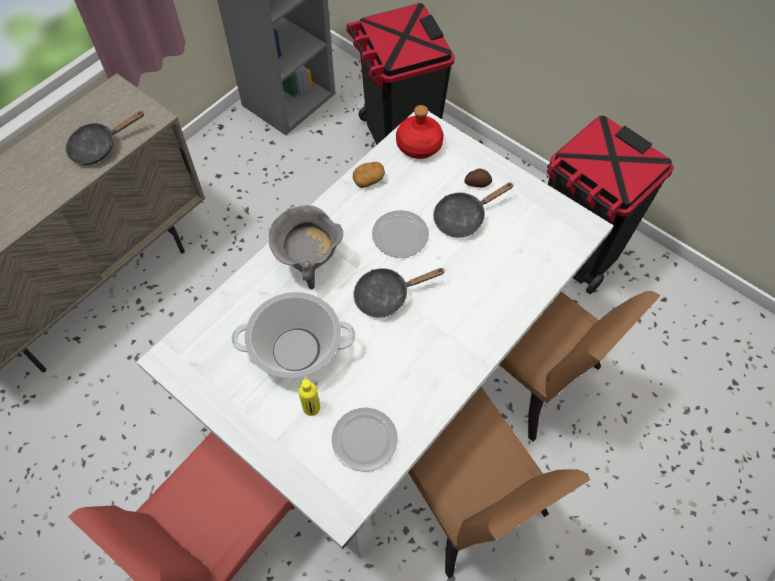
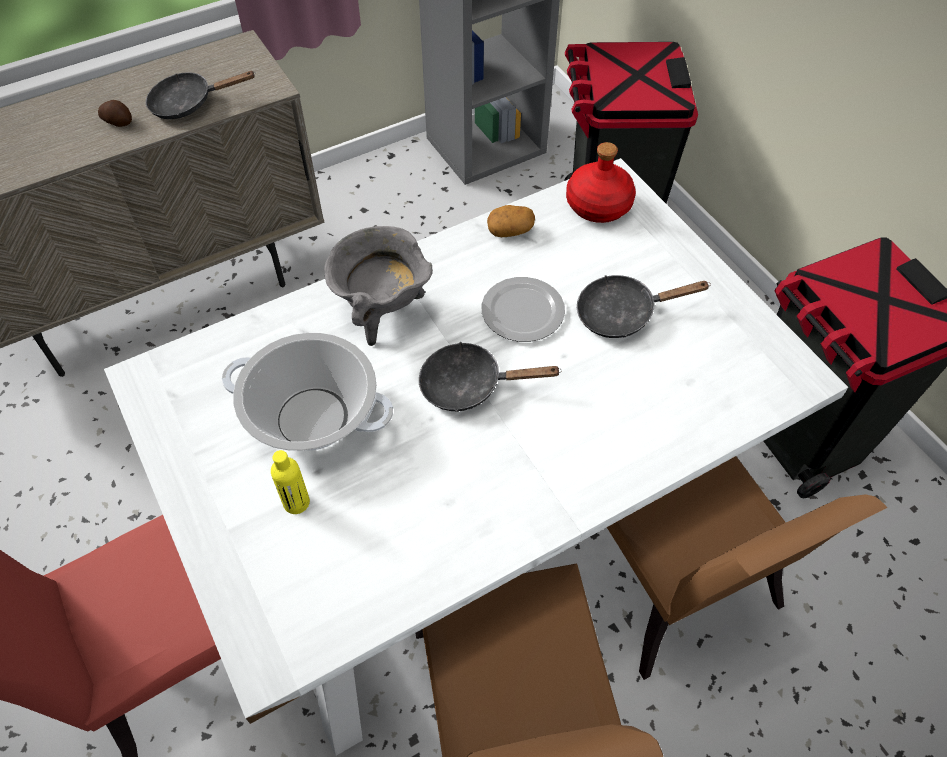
camera: 20 degrees right, 5 degrees down
(365, 440) = (350, 575): plate -> none
(477, 183) = (661, 274): potato -> potato (118, 121)

